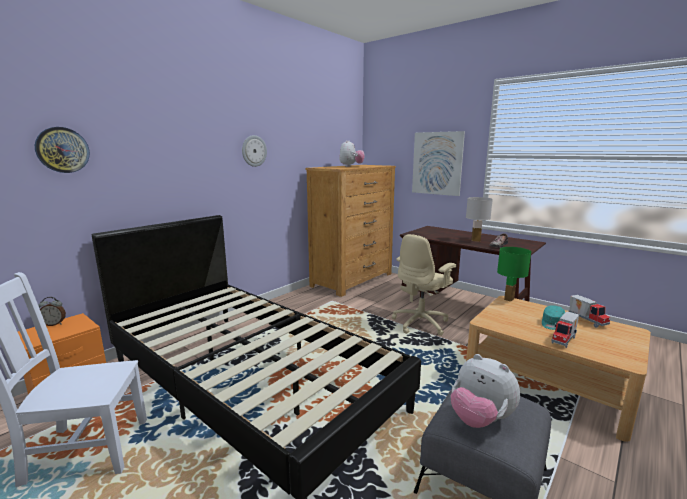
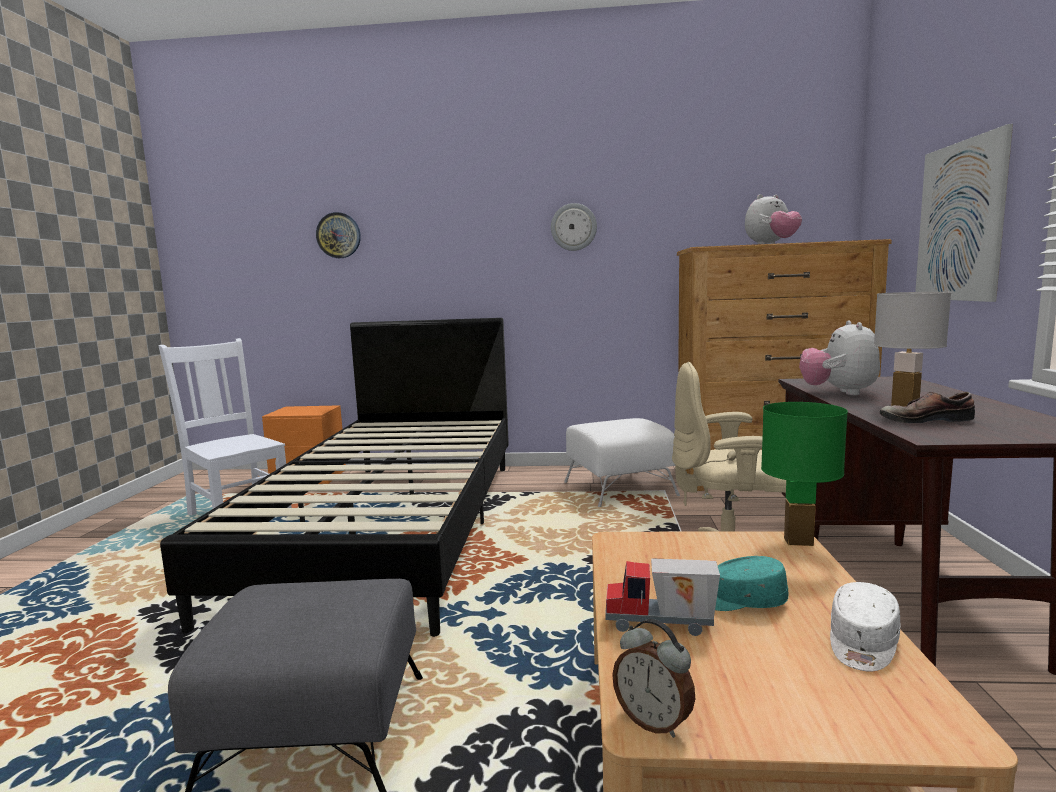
camera: 55 degrees right, 5 degrees down
(54, 324) = (310, 407): alarm clock -> alarm clock (654, 722)
(312, 307) = (620, 488): none -> white ottoman
(480, 419) = (279, 602): plush toy -> plush toy (838, 393)
(587, 320) = (862, 644): toy truck -> white cap

